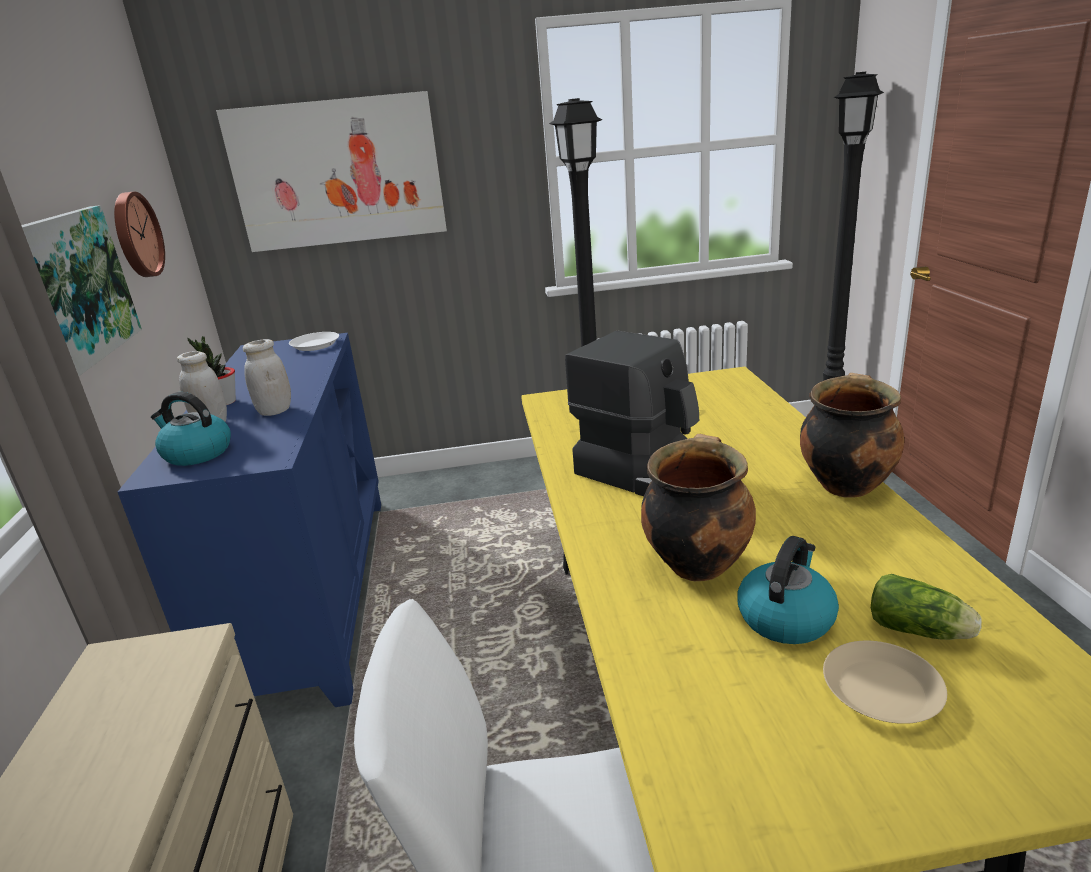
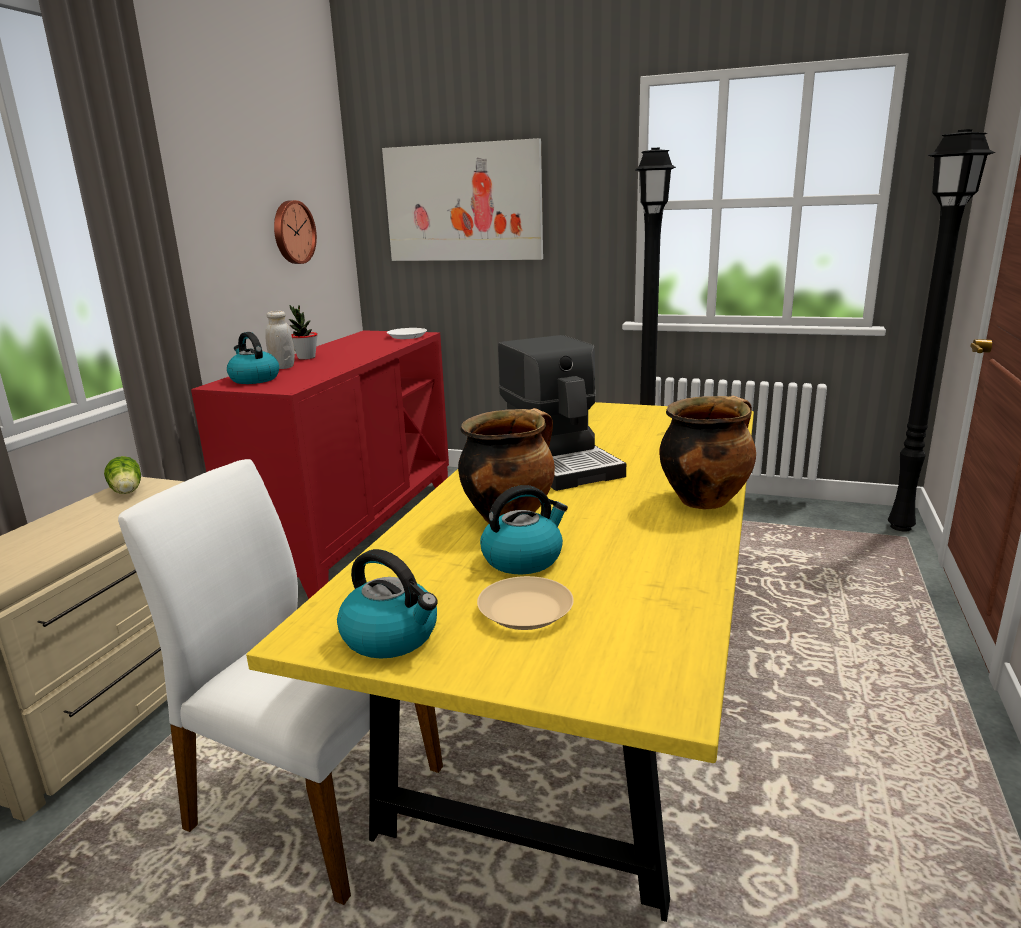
camera: 25 degrees right, 5 degrees down
(77, 287) = (223, 256): picture -> none
(275, 411) = (327, 366): white jar -> none
(312, 592) = (353, 529): blue cabinet -> red cabinet
(802, 790) = (392, 636): none -> kettle
(921, 631) = (611, 592): lettuce -> lettuce (127, 492)

